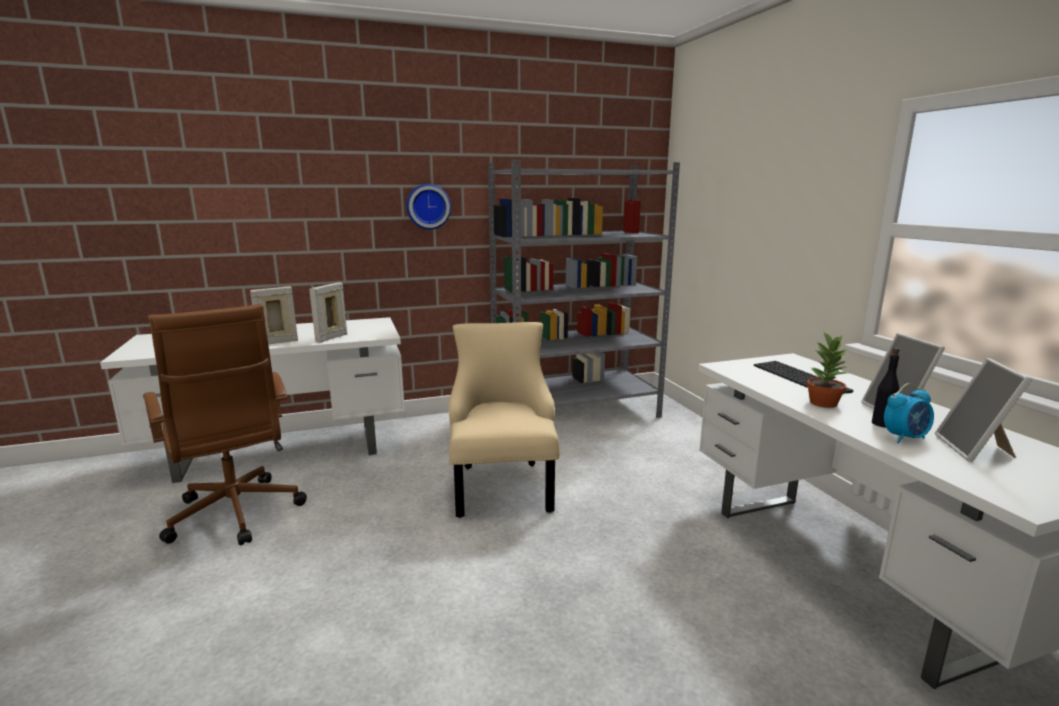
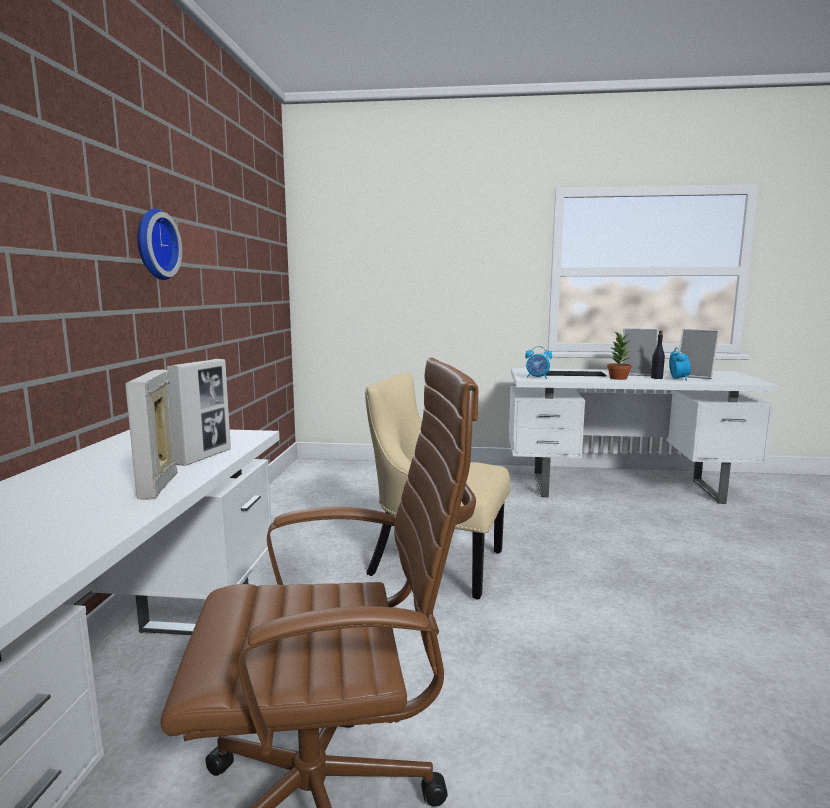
camera: 65 degrees left, 5 degrees down
(331, 338) = (204, 457): picture frame -> picture frame turned 120 degrees counterclockwise
(575, 412) = (304, 497): grey bookcase -> none
(736, 369) = (537, 378): none -> alarm clock

